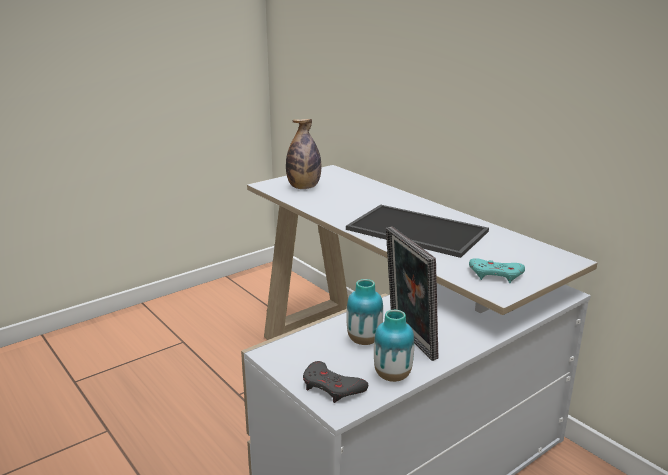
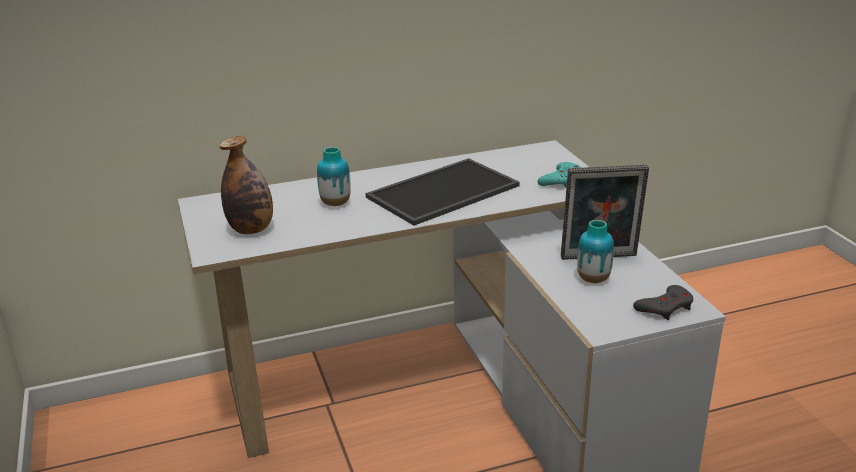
camera: 70 degrees left, 5 degrees up
(392, 376) = (655, 277): vase -> vase (335, 203)

